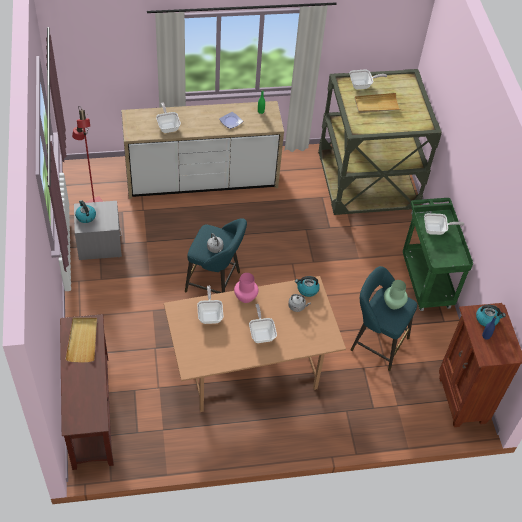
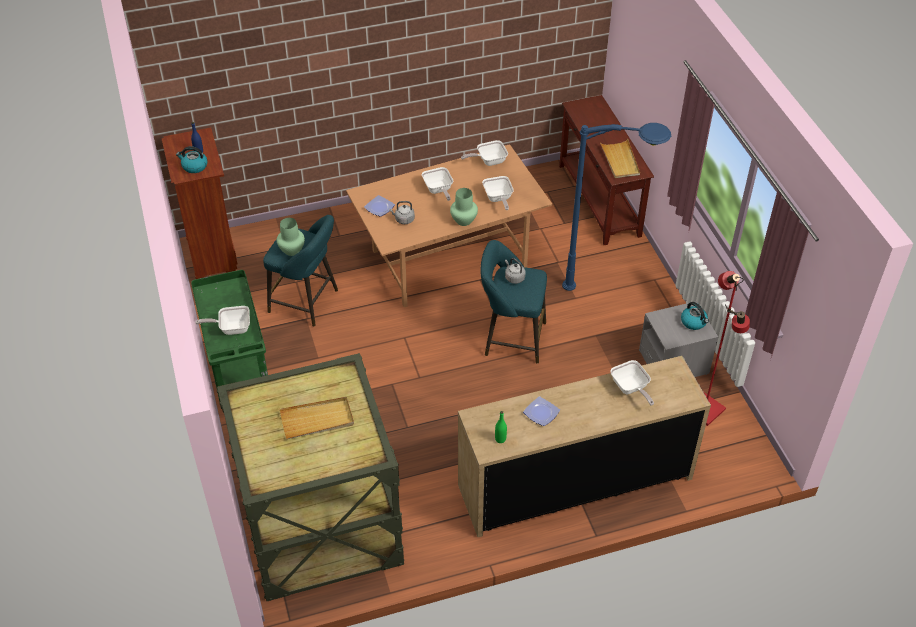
camera: 175 degrees right, 5 degrees down
(121, 309) = (612, 293): none -> blue floor lamp
(245, 297) = (463, 220): pink vase -> green vase
(307, 289) = (394, 237): kettle -> none
(317, 322) = (379, 208): none -> plate
(362, 85) = (341, 454): frying pan -> frying pan (488, 161)

